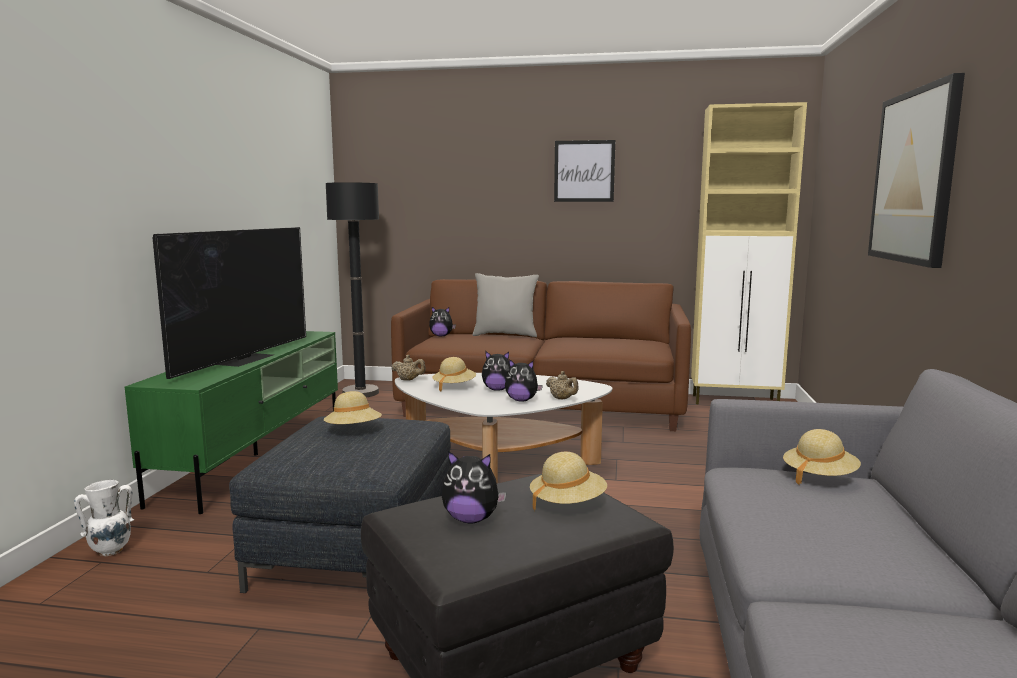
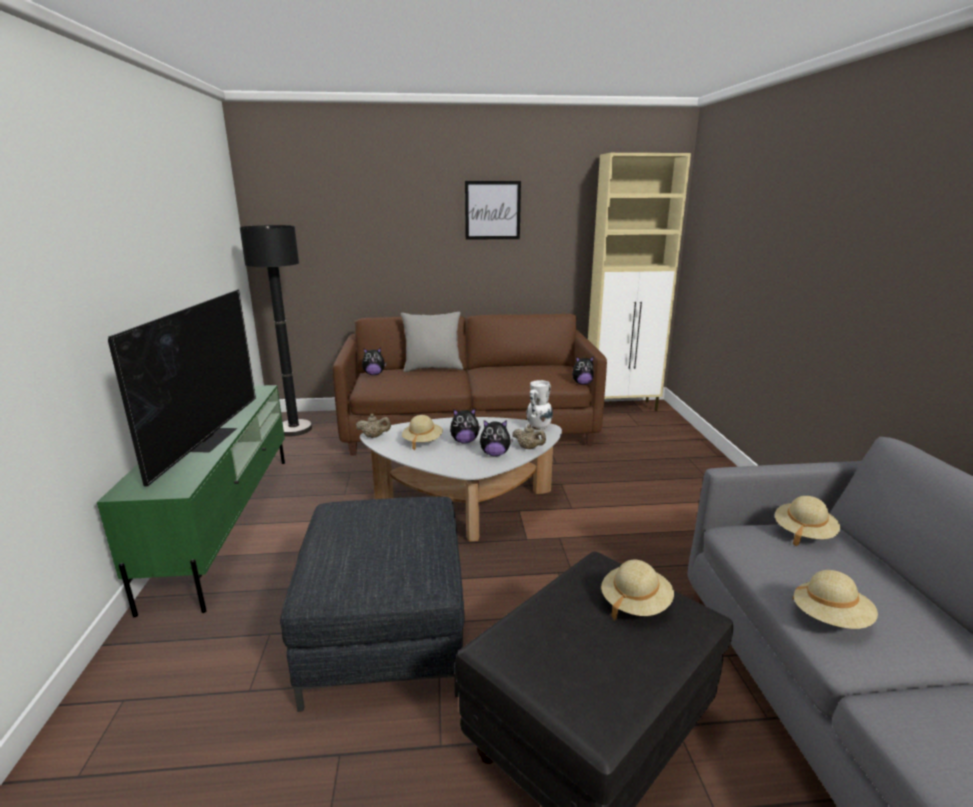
camera: 15 degrees left, 10 degrees up
(110, 551) = (126, 683): white vase -> white vase (538, 427)
(353, 431) = (373, 526): beige hat -> beige hat (830, 618)
(471, 519) = (567, 643): plush toy -> plush toy (582, 383)
(914, 177) = (822, 246): picture -> none

